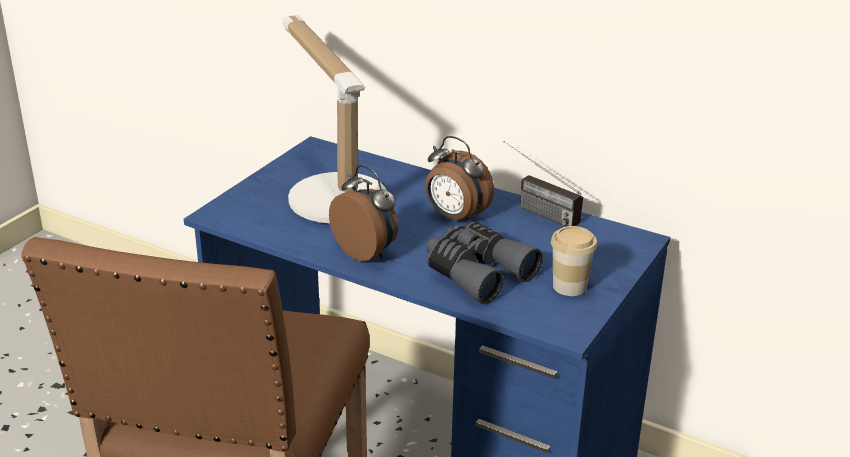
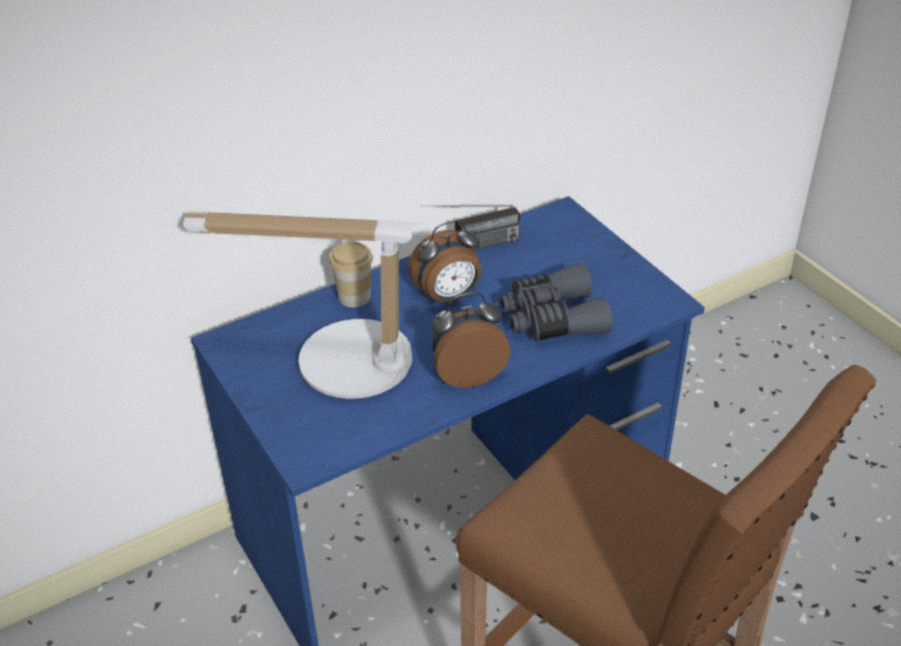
camera: 60 degrees left, 10 degrees up
(569, 286) = (607, 276): cup -> cup (354, 297)

